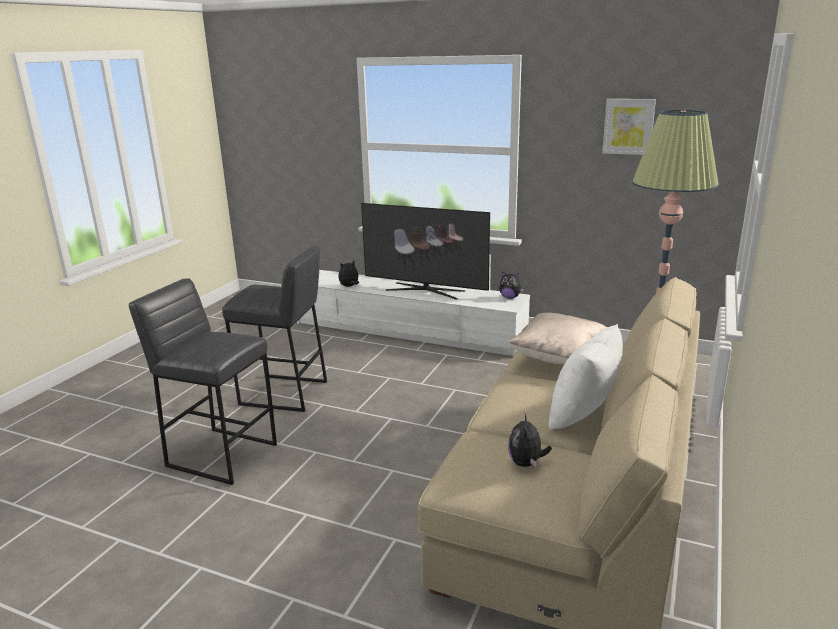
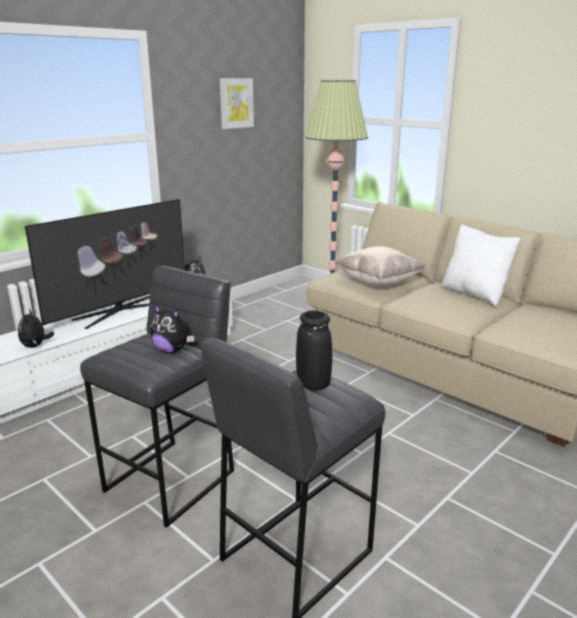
camera: 70 degrees left, 0 degrees up
(228, 341) = (313, 384): none -> black vase
(526, 463) = (544, 320): plush toy -> plush toy (172, 350)

